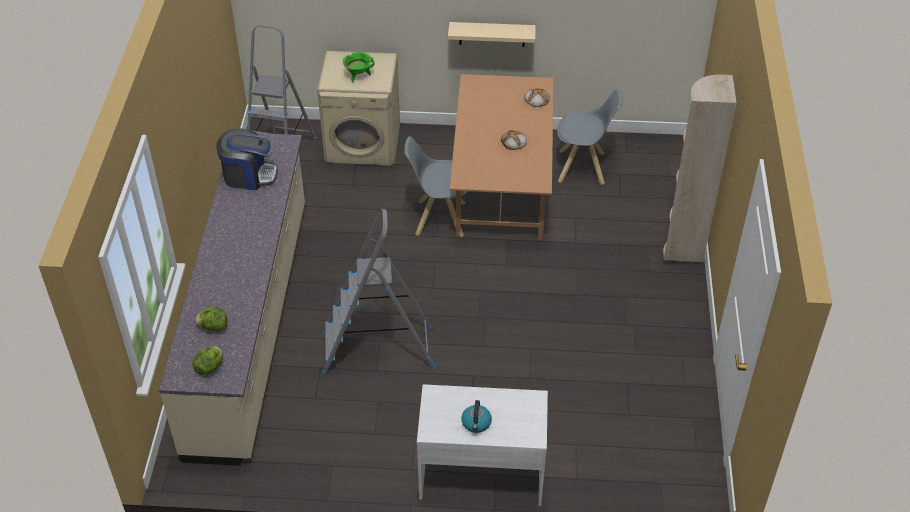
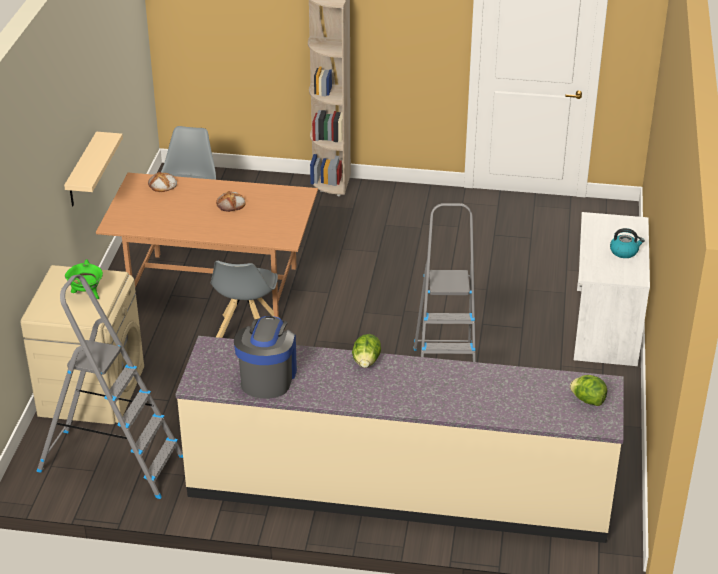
camera: 85 degrees left, 10 degrees down
(213, 327) = (526, 400): lettuce -> lettuce (366, 362)

